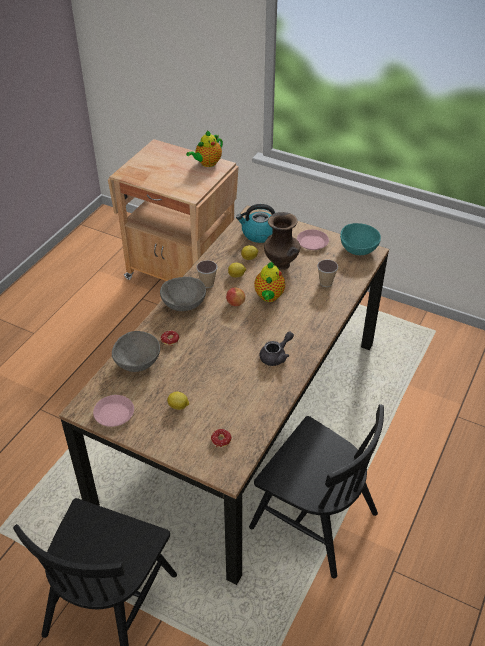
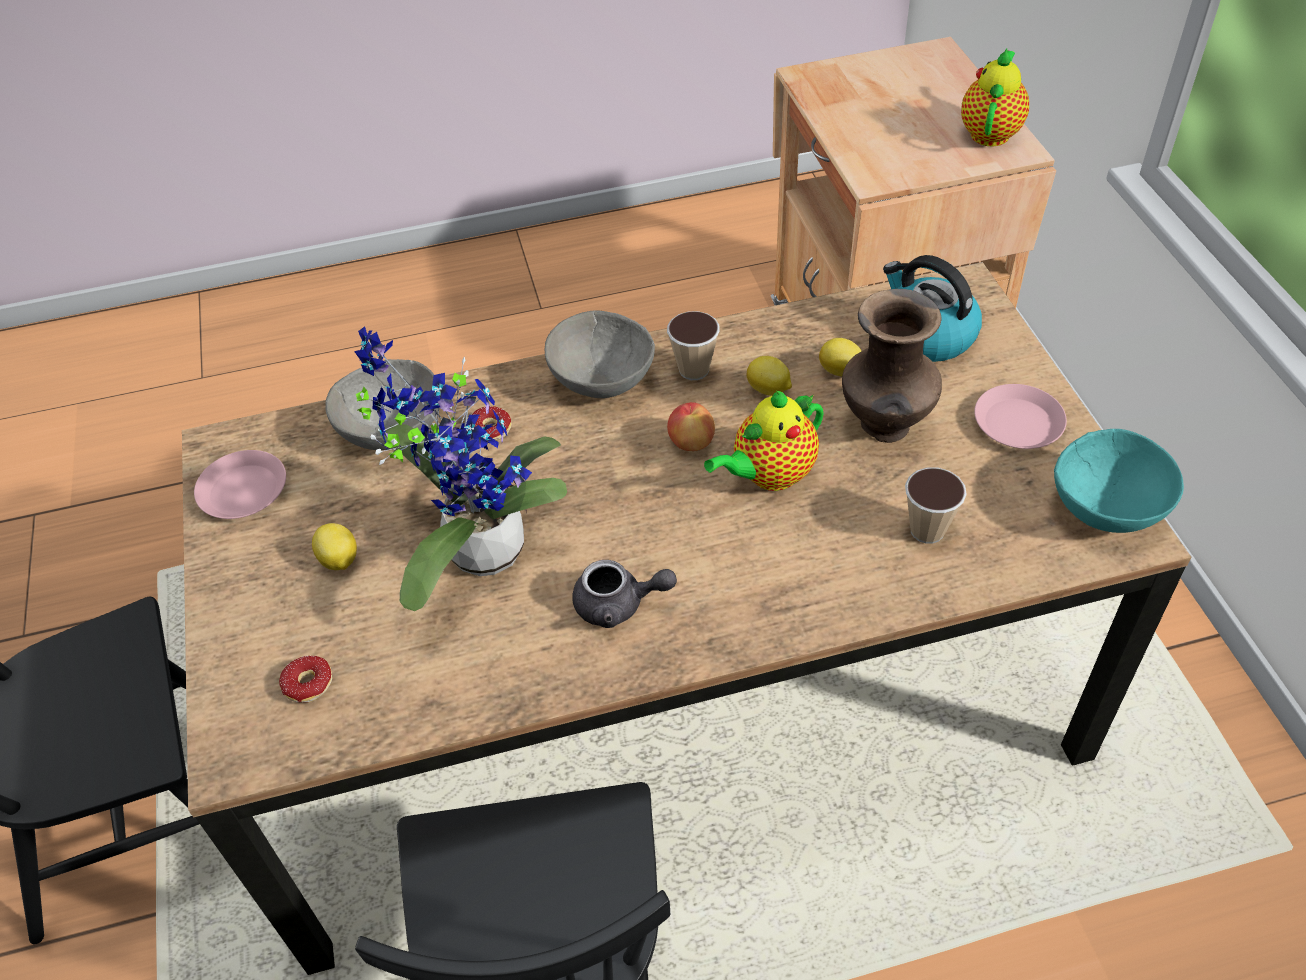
camera: 50 degrees right, 5 degrees up
(207, 163) = (990, 132): teapot -> teapot turned 105 degrees clockwise
(215, 372) = (476, 547): none -> potted plant

